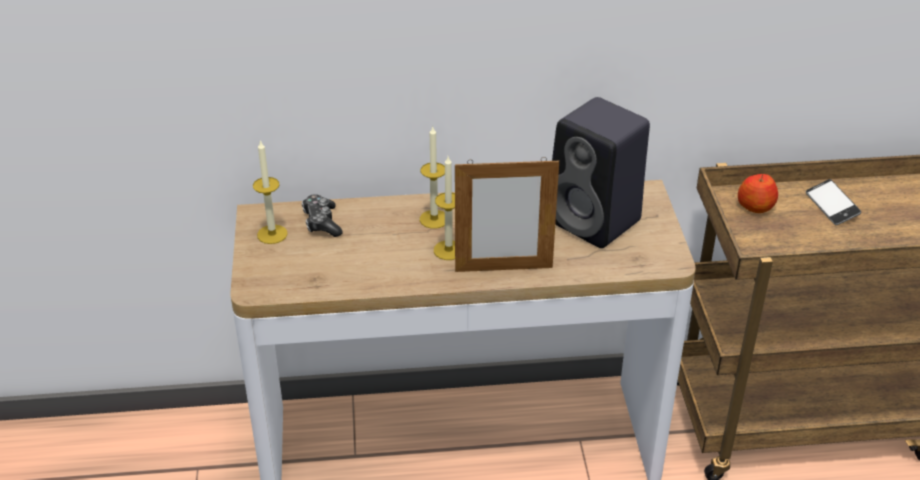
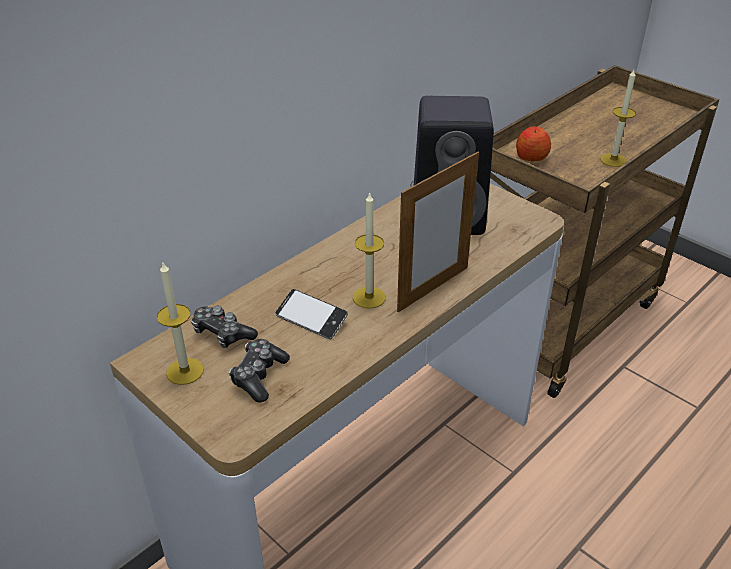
camera: 40 degrees left, 0 degrees up
(311, 262) = (259, 376): none -> game controller
(434, 219) = (322, 278): candle -> candle (613, 160)
(831, 206) = (574, 136): phone -> phone (311, 318)

